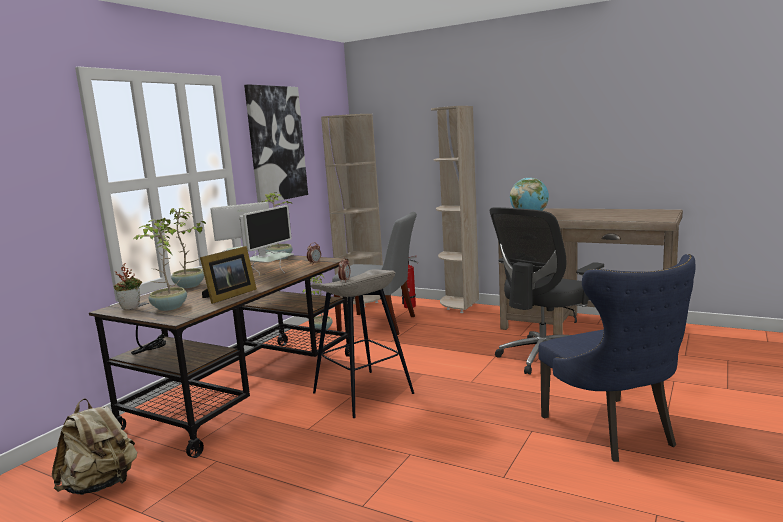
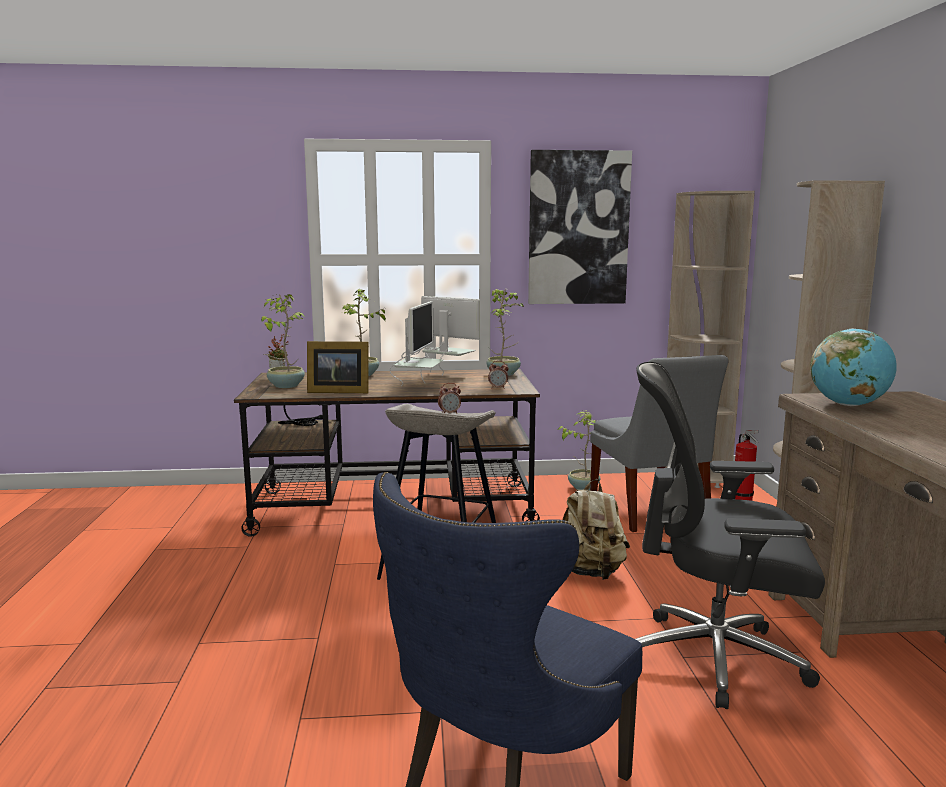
camera: 55 degrees right, 0 degrees up
(101, 485) = (188, 520): beige backpack -> beige backpack (590, 572)
(271, 277) = (418, 388): monitor -> monitor turned 75 degrees counterclockwise

